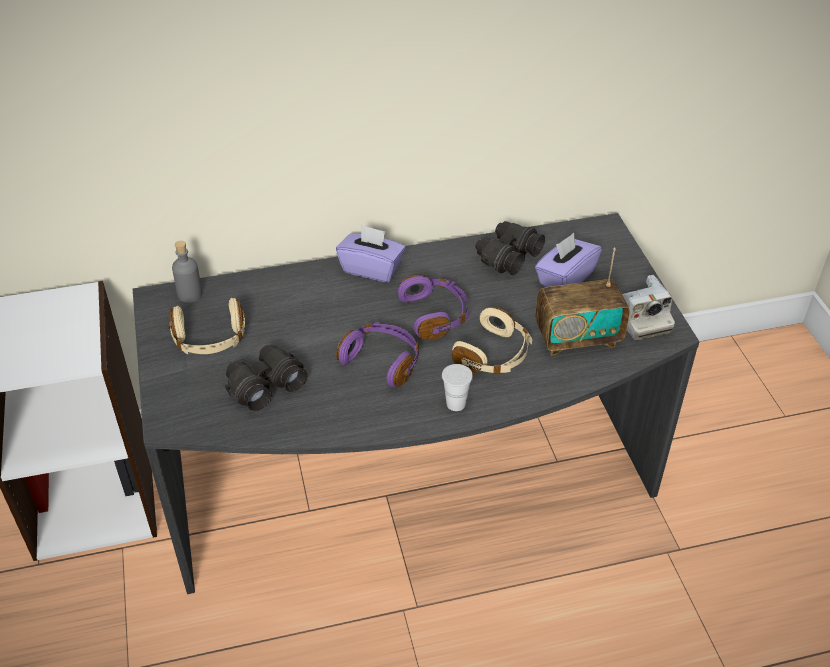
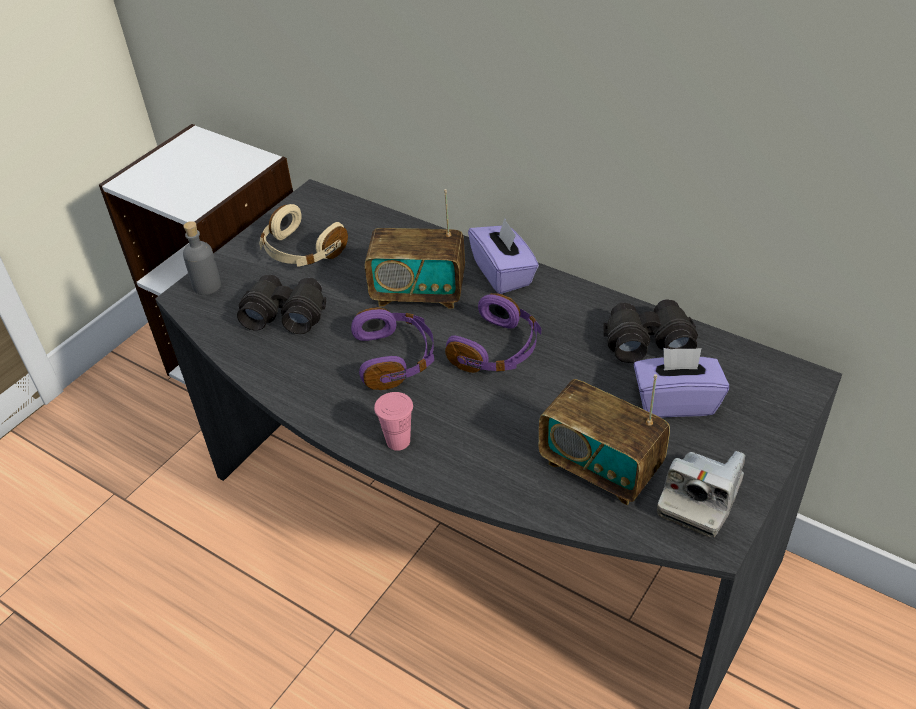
camera: 50 degrees right, 0 degrees up
(190, 294) = (338, 207): grey bottle -> grey bottle (207, 286)
(336, 314) = (418, 293): none -> radio
(456, 404) = (398, 441): white cup -> pink cup
(494, 355) = (495, 424): beige headphones -> none

